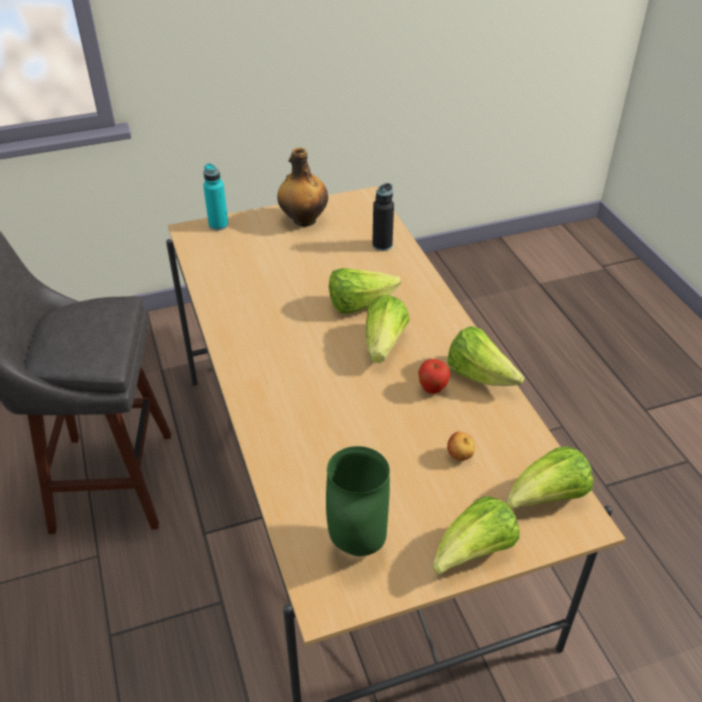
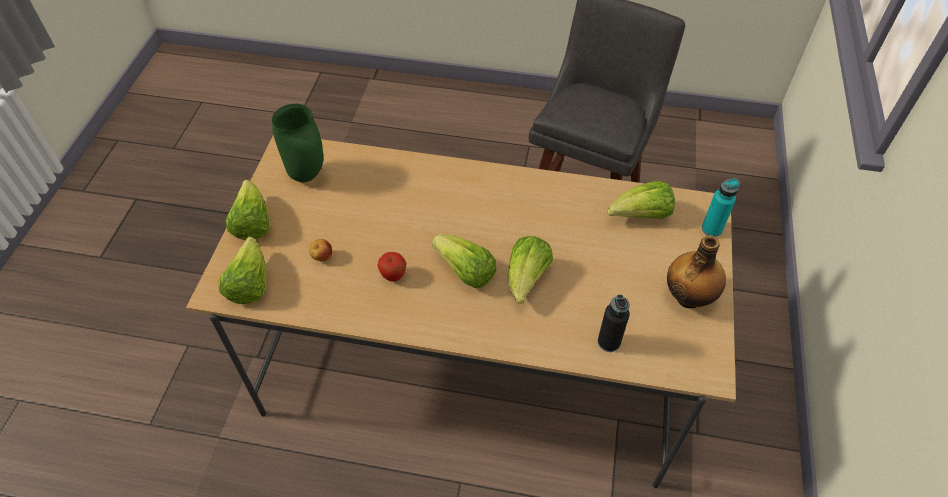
camera: 120 degrees right, 10 degrees up
(479, 375) = (383, 315): lettuce -> lettuce (641, 216)

